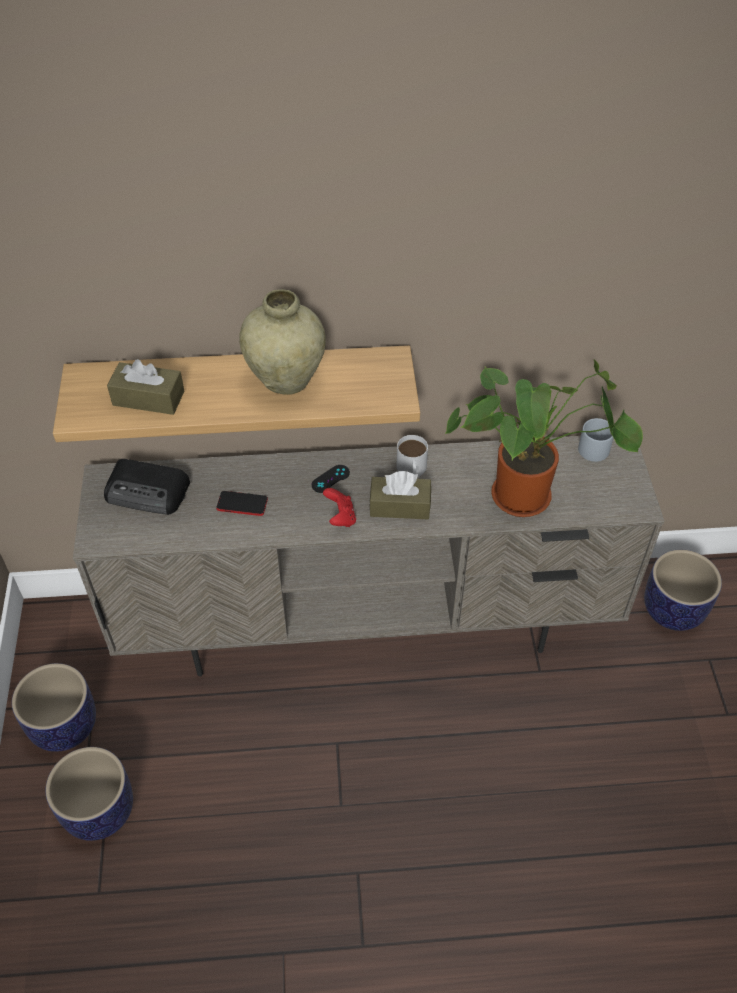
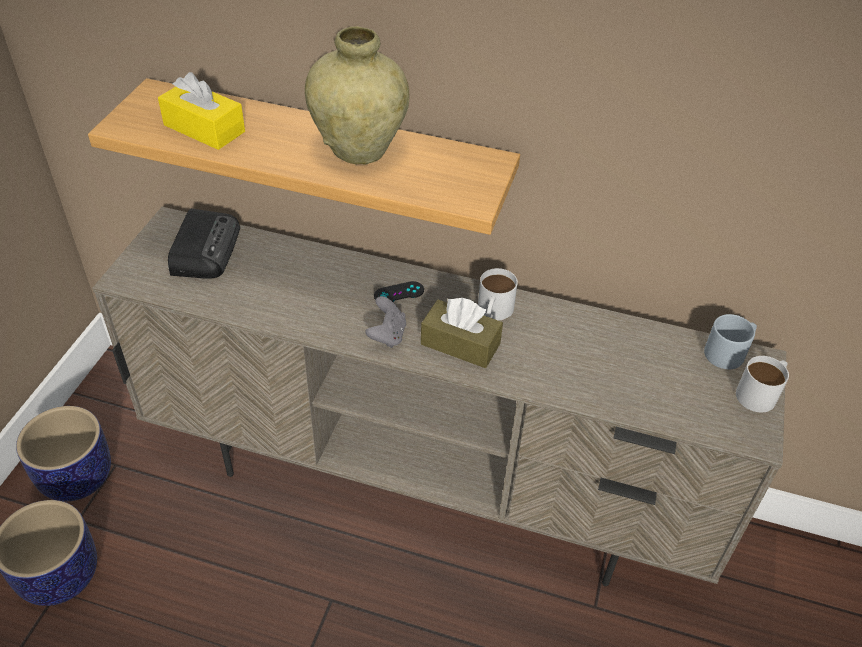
camera: 20 degrees right, 5 degrees down
(148, 398) = (204, 128): brown tissue box -> yellow tissue box
(148, 491) = (205, 249): radio -> radio turned 120 degrees counterclockwise
(242, 504) = (291, 289): phone -> none
(340, 517) = (387, 335): red game controller -> grey game controller
(527, 494) = (617, 378): potted plant -> none
(630, 471) = (761, 392): none -> white mug
(672, 609) = (787, 594): planter -> none

